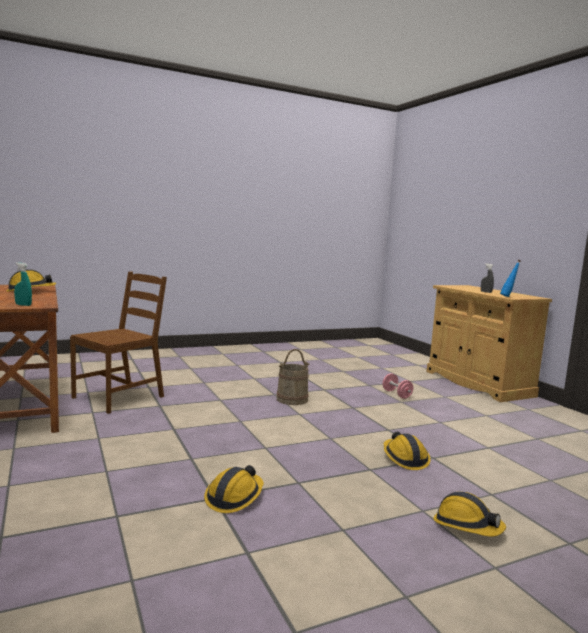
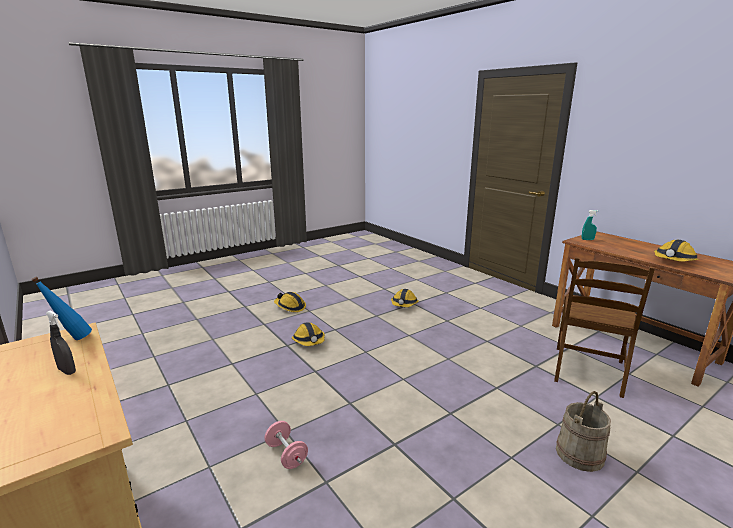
camera: 170 degrees right, 10 degrees up
(292, 399) = (424, 405): beige bucket -> beige bucket (580, 454)

